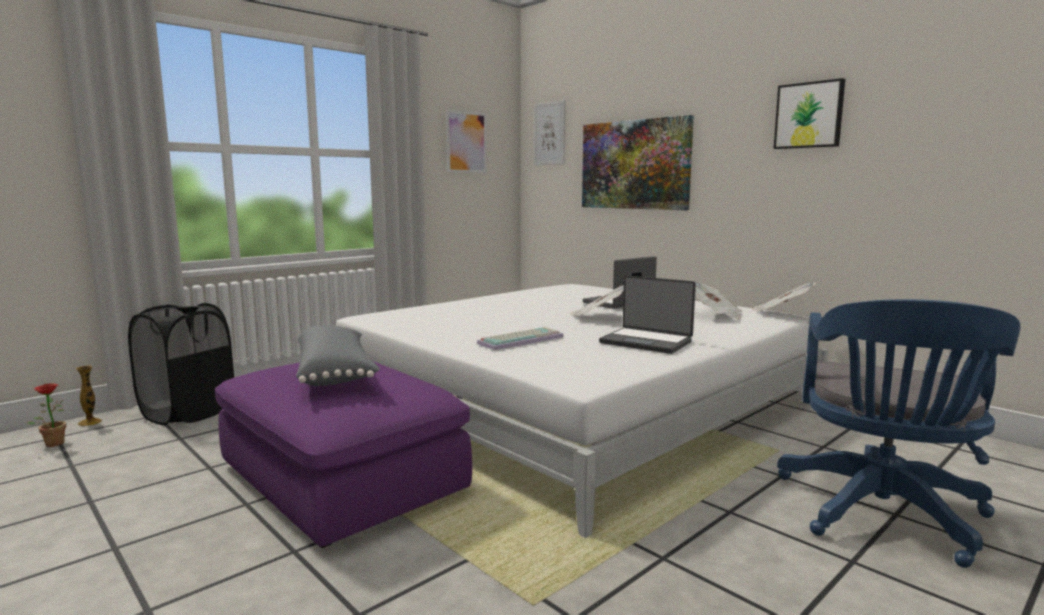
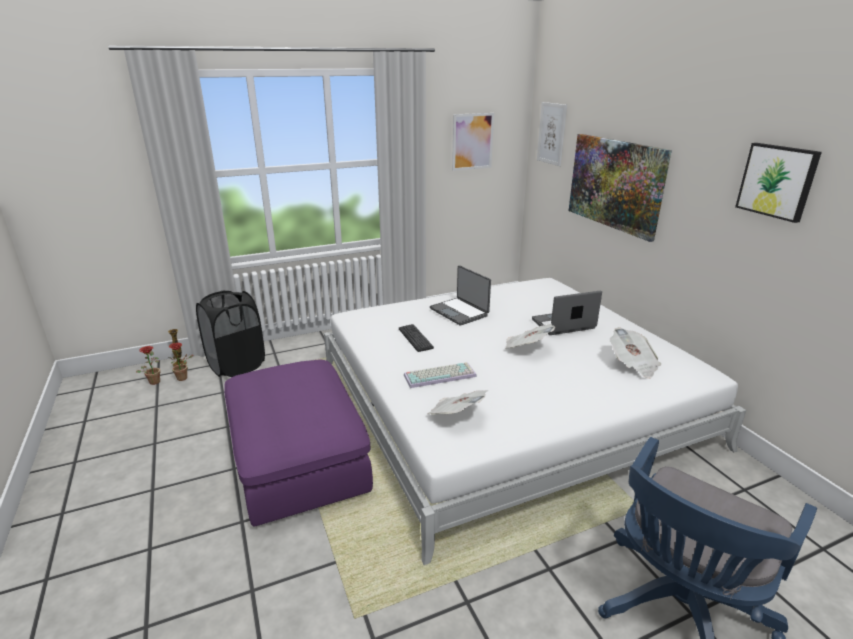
camera: 20 degrees right, 15 degrees up
(106, 433) = (184, 378): none -> potted plant
(336, 373) = (291, 393): grey pillow -> none
(464, 322) = (415, 338): none -> keyboard
(646, 342) = (540, 397): laptop -> laptop (460, 312)
(780, 312) = (703, 370): newspaper -> newspaper (456, 415)

